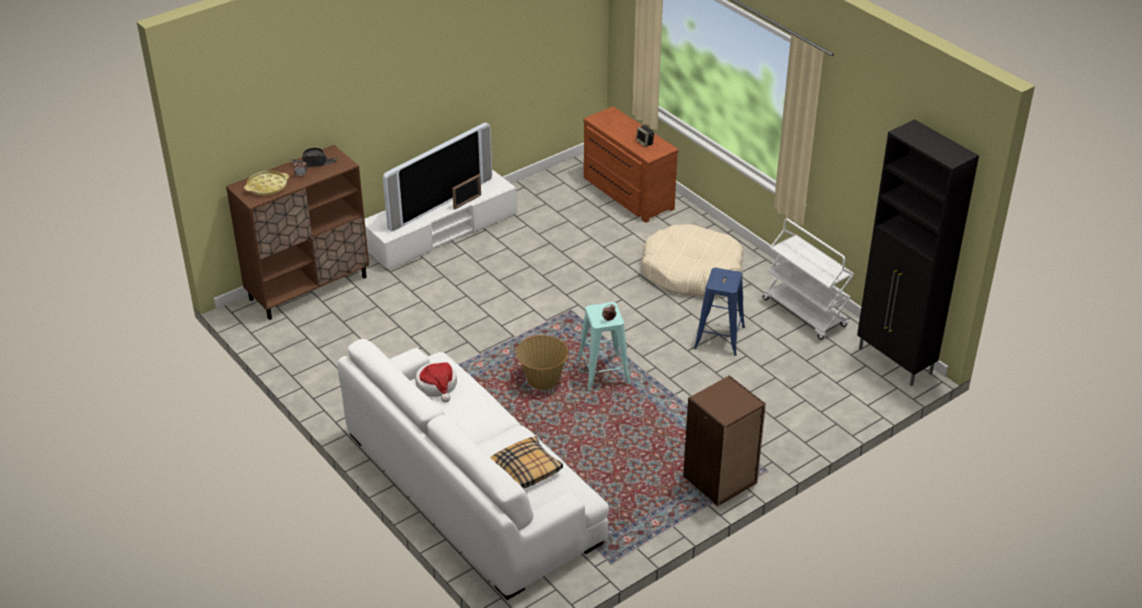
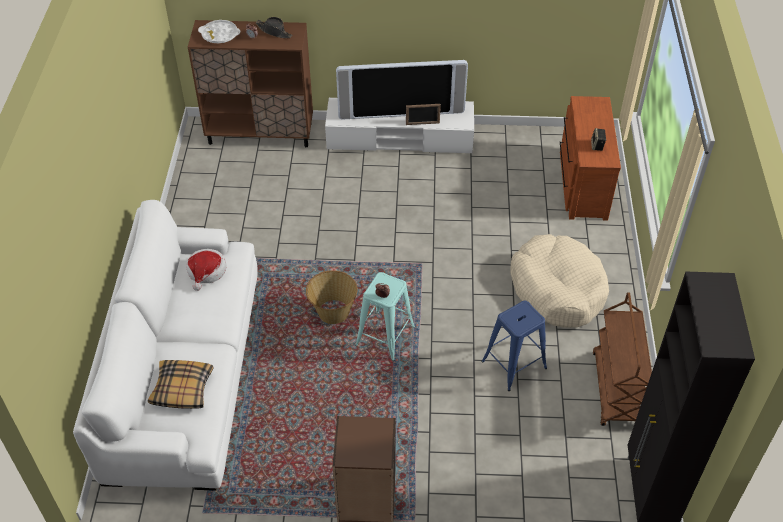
camera: 40 degrees right, 10 degrees up
(267, 186) = (220, 35): yellow tray -> white tray
(805, 313) = (616, 390): white cart -> brown cart

